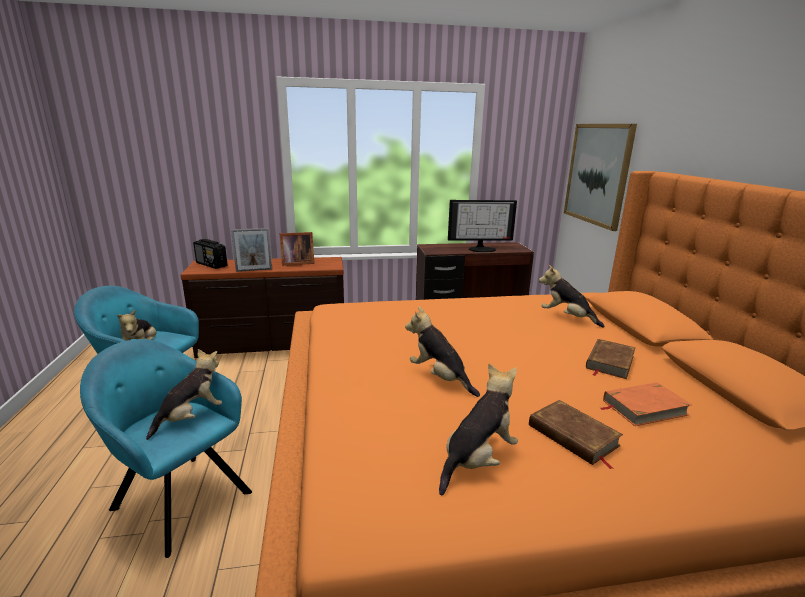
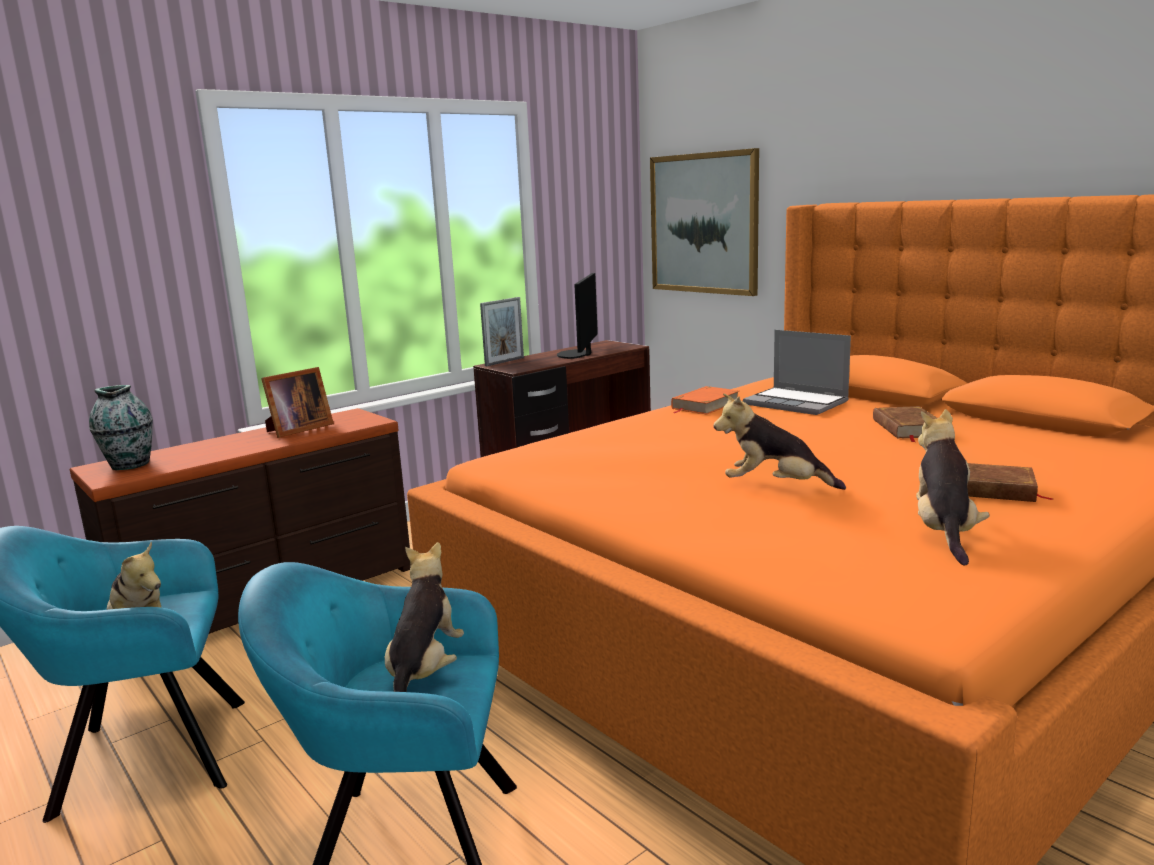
camera: 30 degrees left, 5 degrees down
(212, 265) = (130, 464): radio -> vase
(254, 270) = (237, 453): picture frame -> picture frame (504, 361)
(482, 249) = (577, 354): monitor -> monitor turned 135 degrees clockwise
(566, 318) = (797, 403): plush toy -> laptop
(644, 407) = (997, 452): orange book -> orange book (705, 405)

